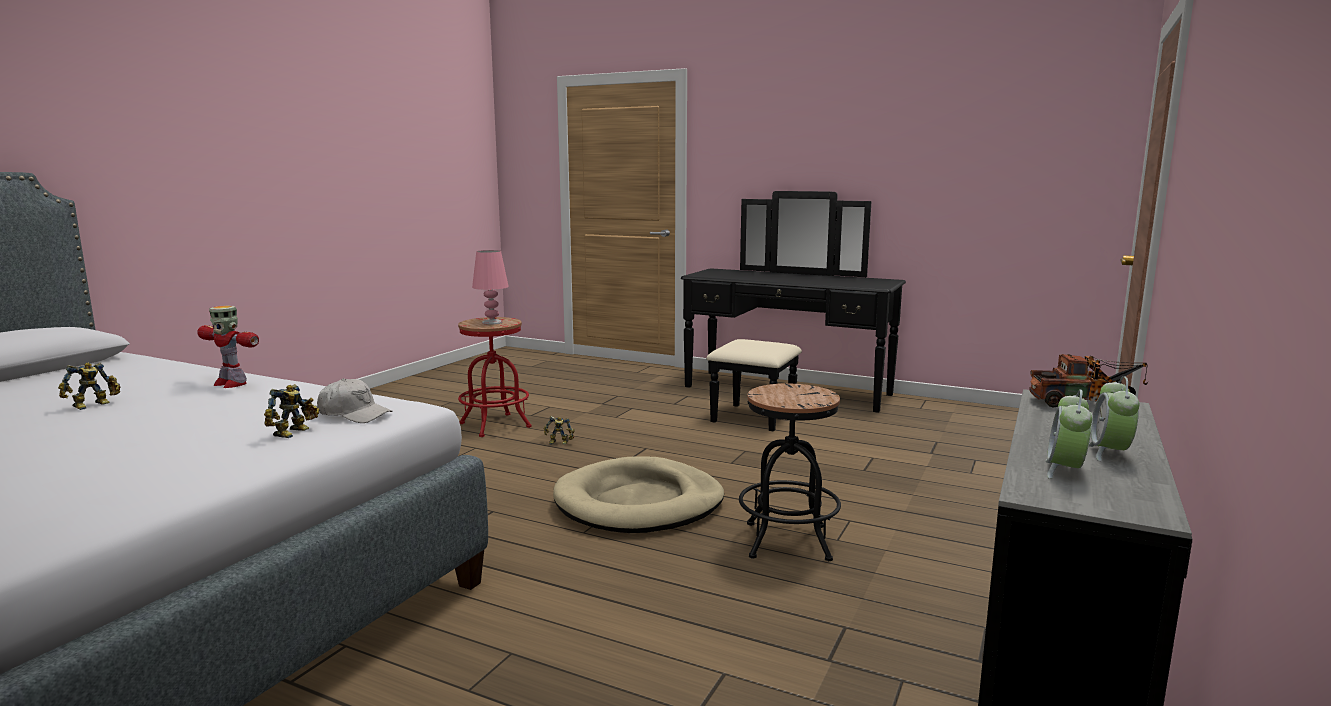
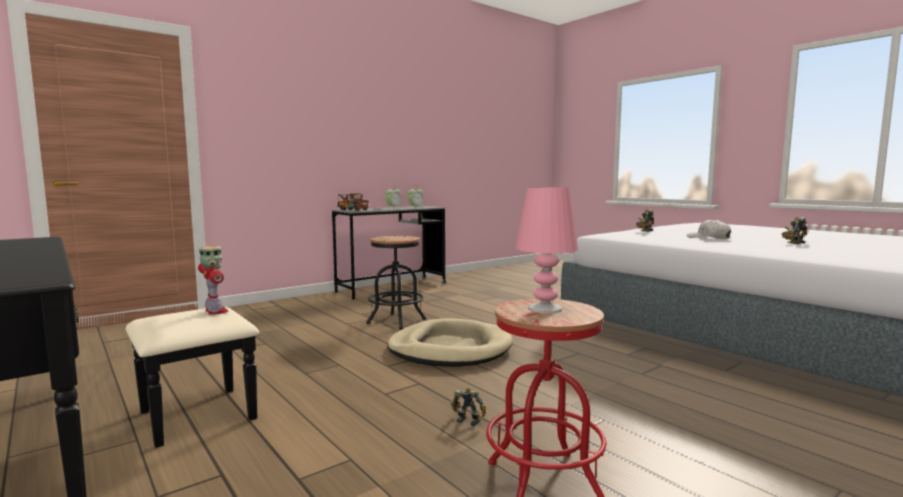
camera: 155 degrees left, 5 degrees down
(231, 383) = (735, 246): toy robot -> toy robot (215, 311)
(354, 414) = (625, 233): white cap -> white cap (708, 238)

